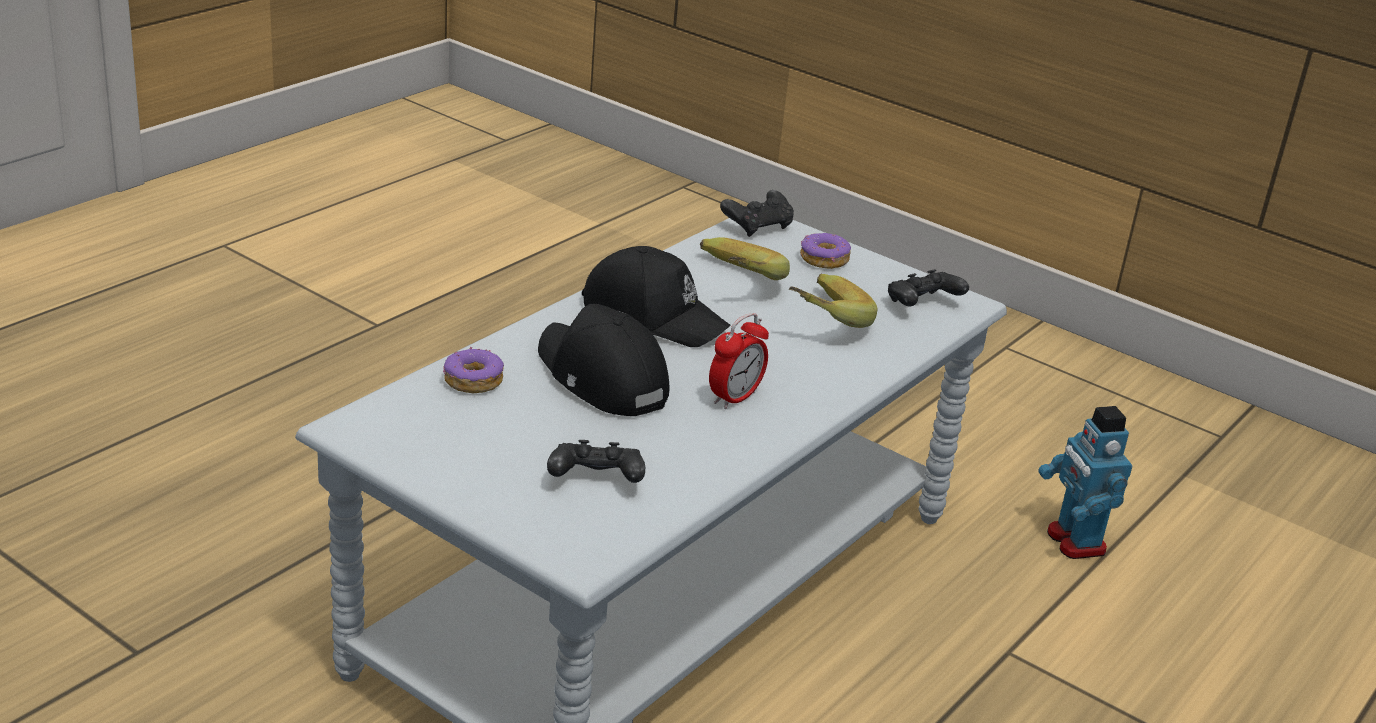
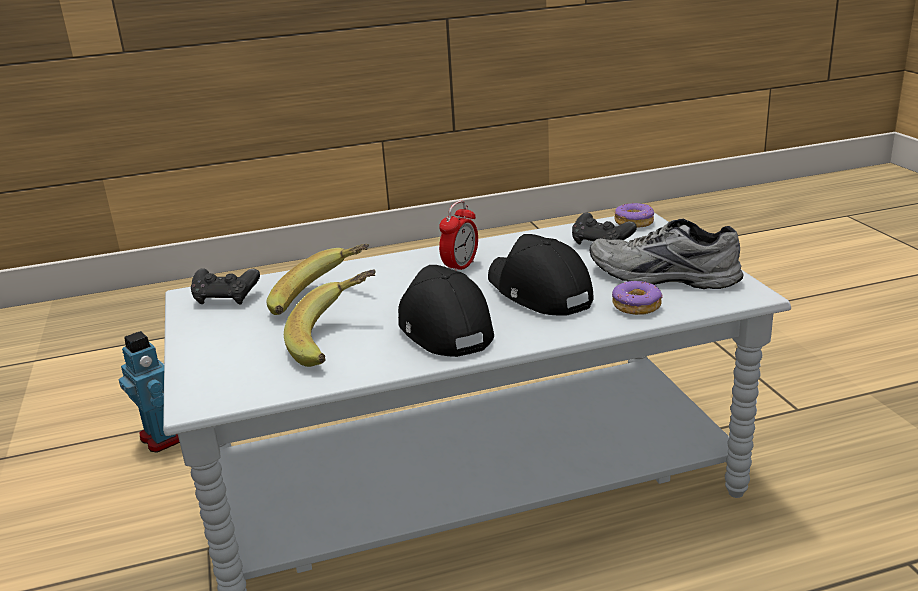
camera: 140 degrees left, 5 degrees down
(470, 432) = (662, 277): none -> grey shoe
(601, 378) = (538, 292): black cap -> black cap turned 150 degrees clockwise
(735, 398) = (460, 267): alarm clock -> alarm clock turned 135 degrees clockwise
(757, 226) = (215, 394): black game controller -> none
(824, 259) = (222, 347): donut -> donut (634, 222)
(1074, 542) = (163, 438): toy robot -> toy robot turned 60 degrees counterclockwise

